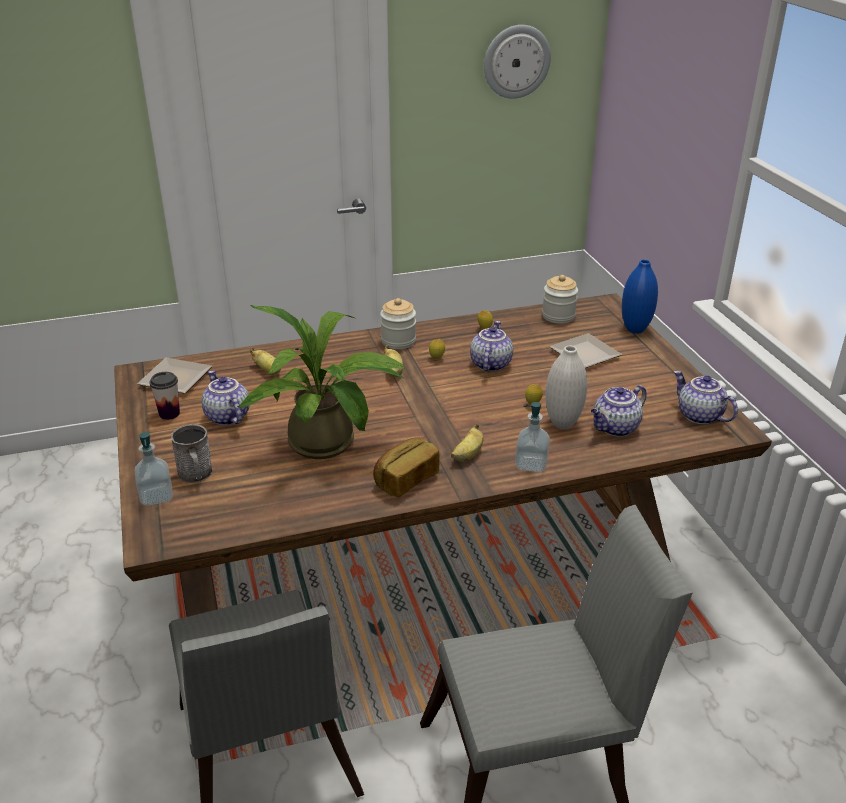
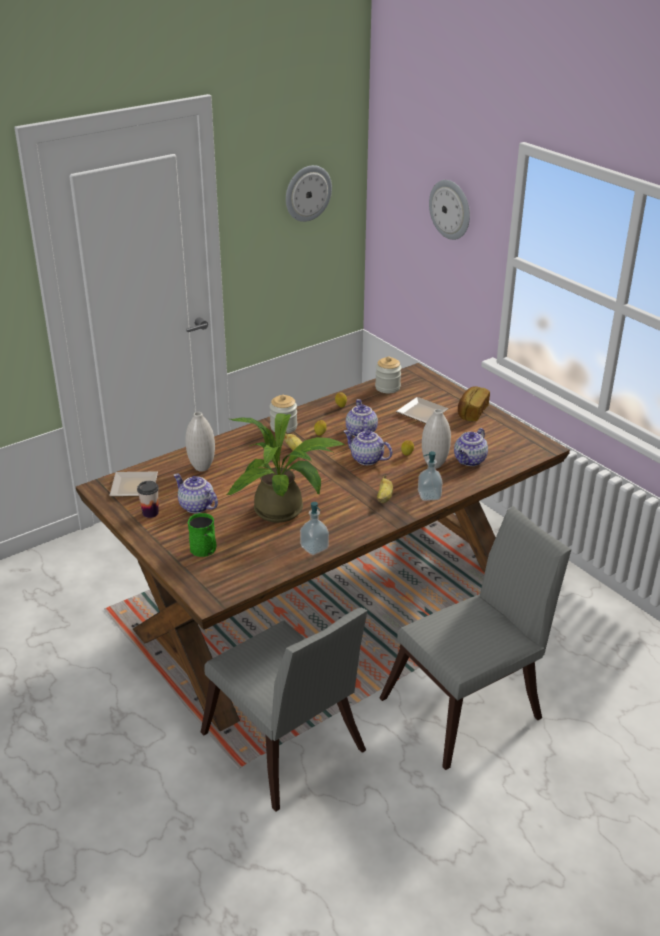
camera: 20 degrees left, 0 degrees up
(156, 496) = (188, 570): soap dispenser -> soap dispenser (314, 548)
(196, 475) = (205, 550): grey mug -> green mug
(268, 371) = (202, 467): banana -> white vase
(405, 479) = (353, 522): bread -> bread (471, 412)
(635, 329) = (446, 388): blue vase -> none
(685, 90) = (450, 209): none -> wall clock
(698, 416) = (518, 442): teapot -> teapot (366, 459)

